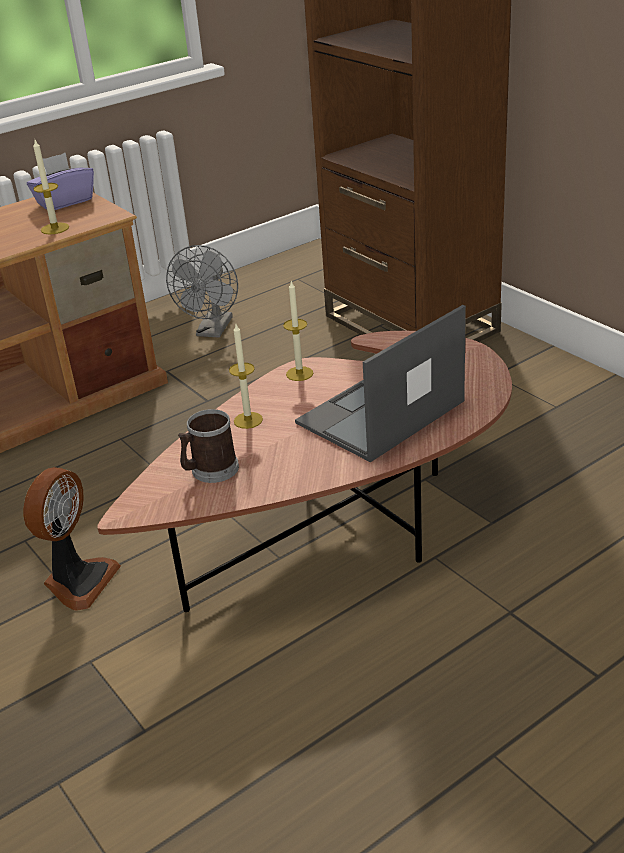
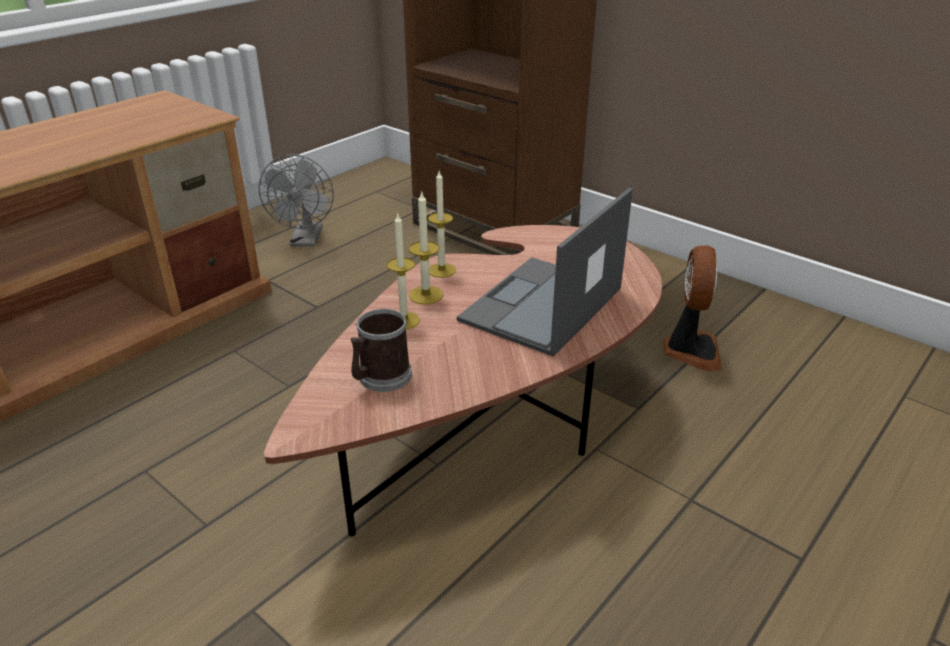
camera: 15 degrees left, 0 degrees up
(55, 228) = (151, 129): candle -> candle (426, 295)
(65, 202) = (155, 106): purple tissue box -> none
(78, 581) = (218, 512): fan -> fan (690, 350)

